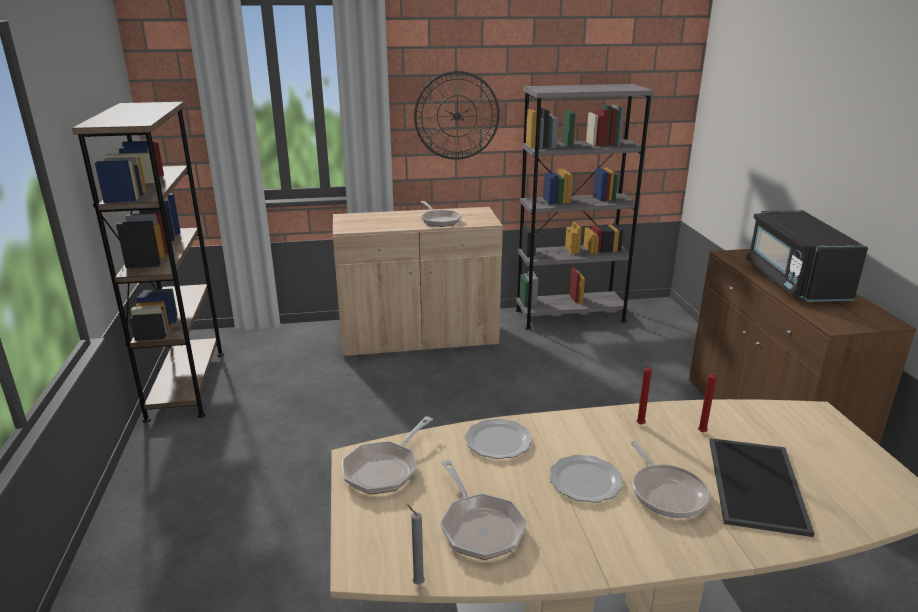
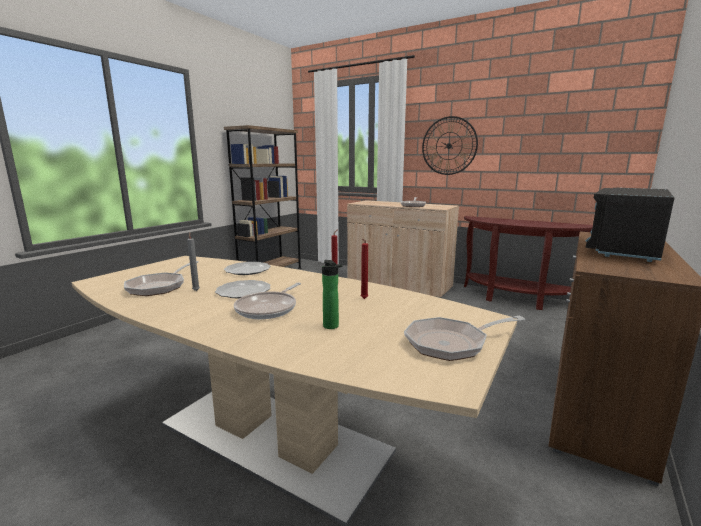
camera: 40 degrees right, 10 degrees down
(384, 469) = (183, 264): frying pan -> frying pan (451, 343)
(417, 582) = (94, 290): grey candle -> grey candle (196, 290)
(570, 316) = (515, 299): grey bookcase -> brown console table
(758, 486) = (332, 327): tray -> bottle

